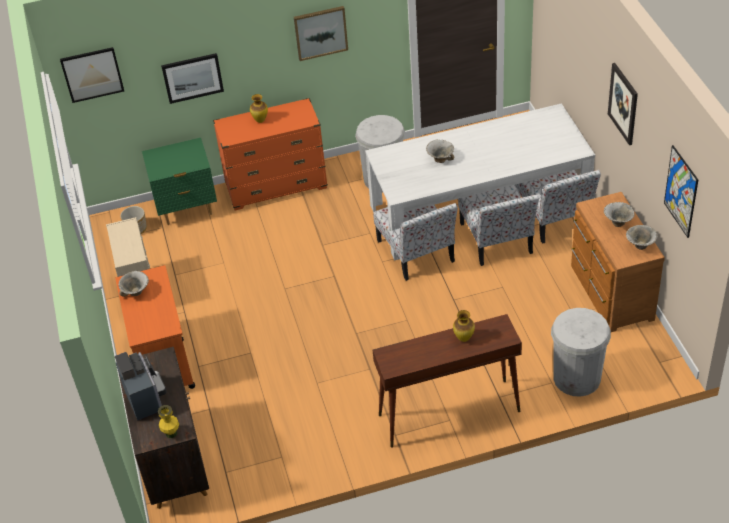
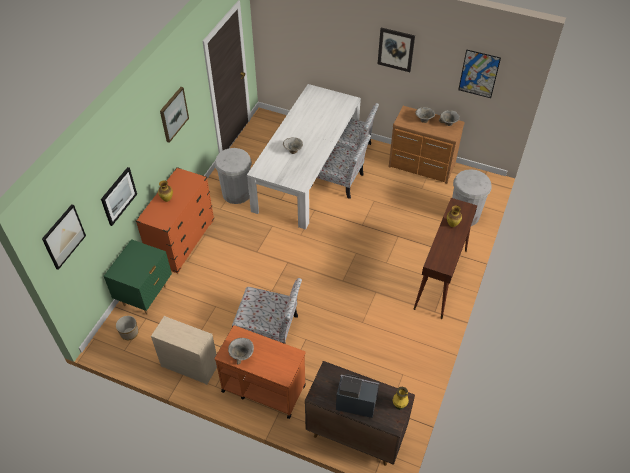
camera: 55 degrees left, 5 degrees up
(416, 252) = (310, 216): chair -> chair (269, 329)

